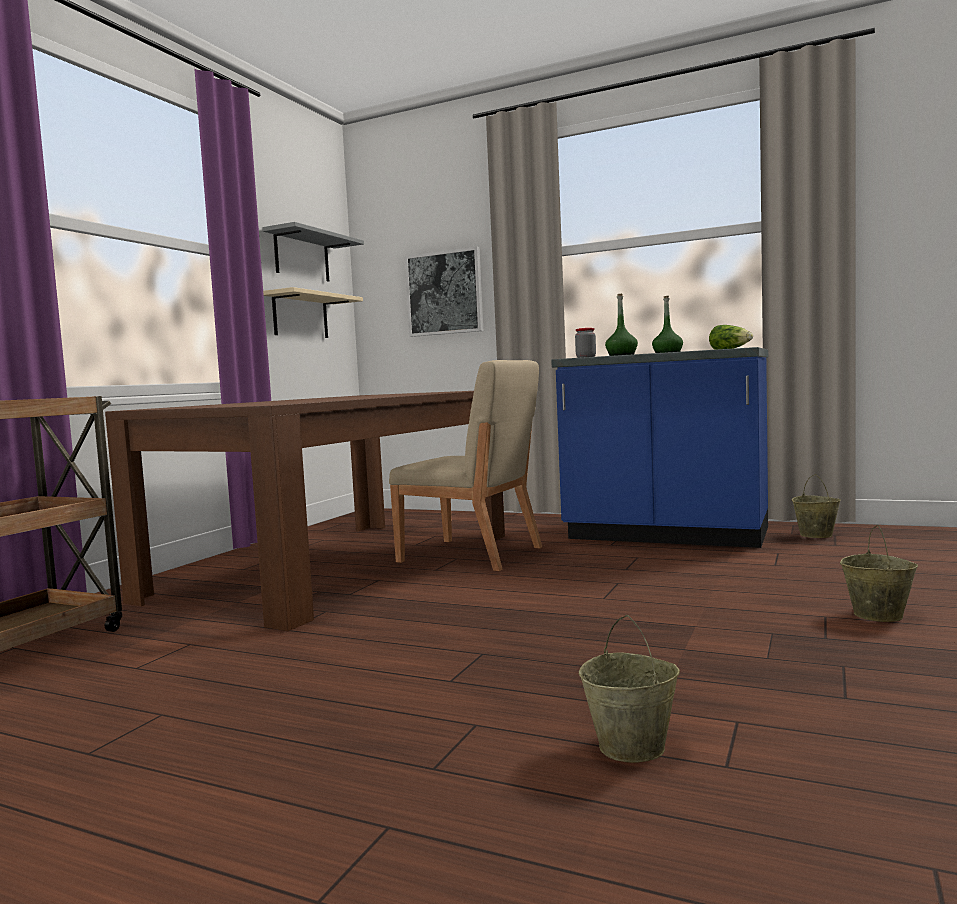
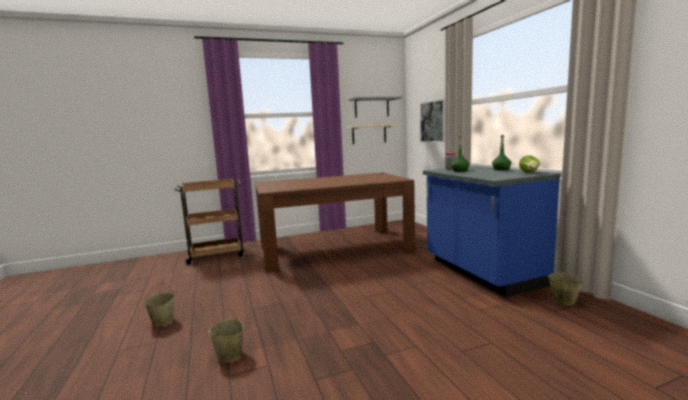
camera: 45 degrees right, 5 degrees up
(472, 555) = (380, 257): beige chair -> none
(877, 615) = (438, 357): beige bucket -> beige bucket (163, 321)

